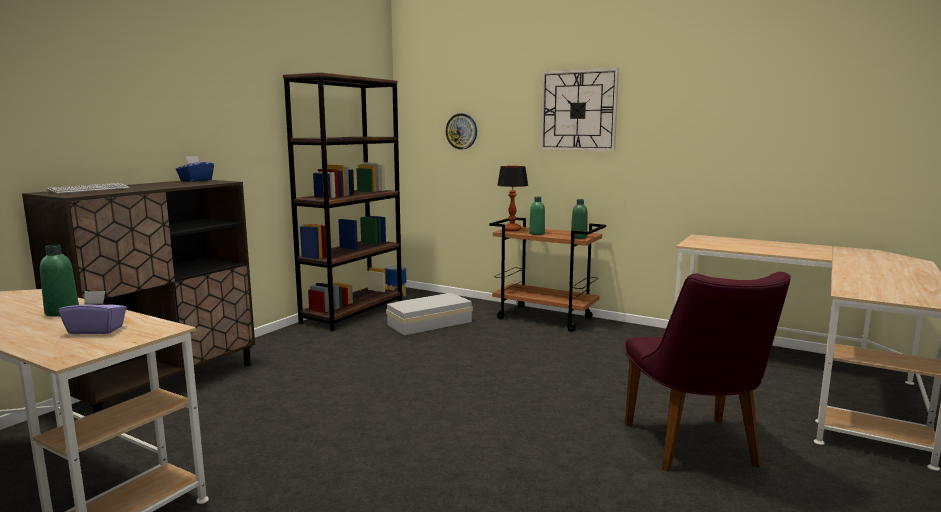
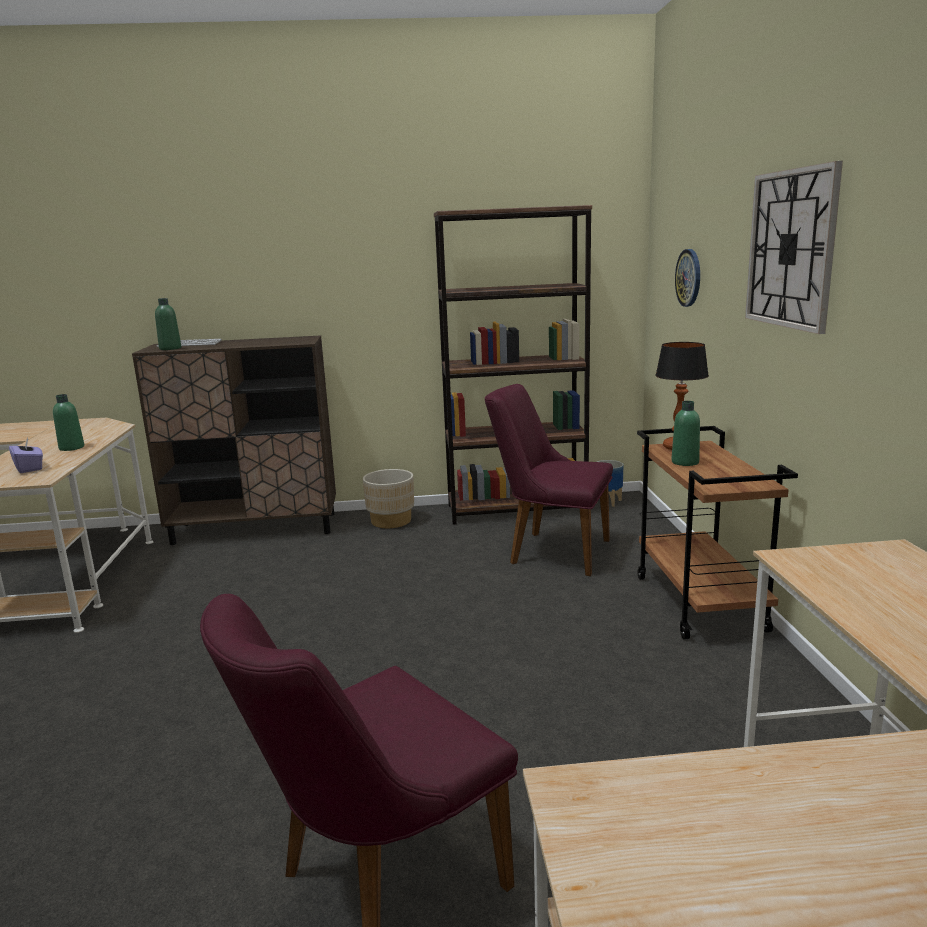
camera: 55 degrees right, 5 degrees up
(196, 180) = (300, 338): blue tissue box -> none
(281, 343) = (391, 521): none -> beige planter
(428, 323) = (550, 551): white storage box -> purple chair
(579, 237) = (717, 485): green bottle -> green bottle (170, 348)

